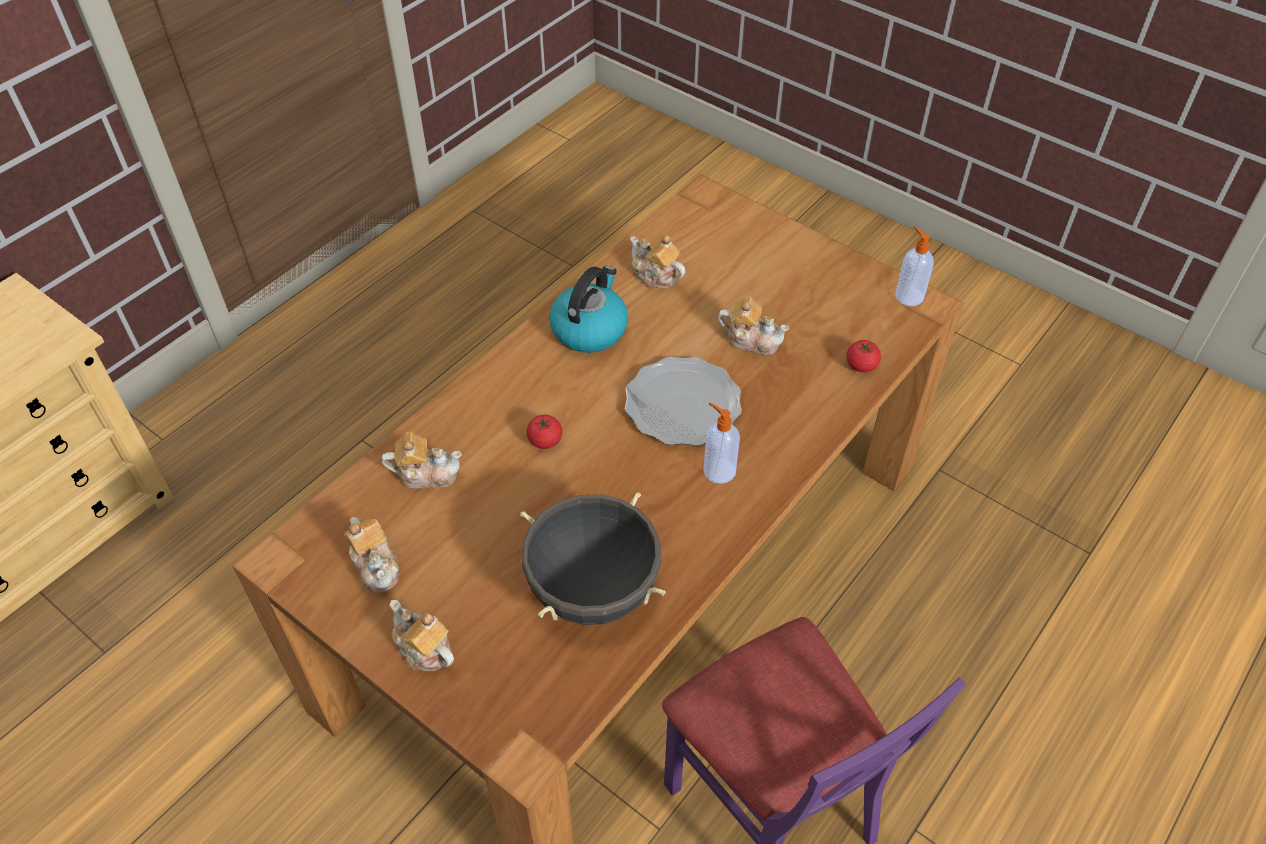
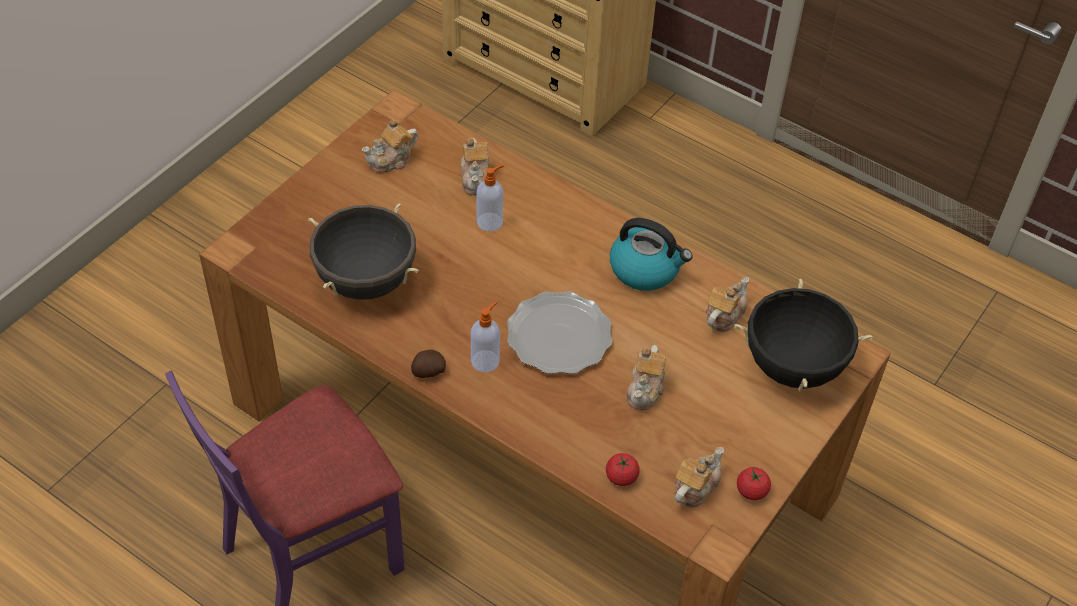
camera: 85 degrees right, 0 degrees up
(423, 649) = (321, 191): teapot -> teapot (695, 487)
(545, 441) = (513, 246): tomato -> tomato (751, 491)
(719, 236) = (792, 366): none -> black cooking pot
(737, 525) = (428, 372): none -> potato
(908, 295) = (728, 528): soap dispenser -> soap dispenser (490, 221)

